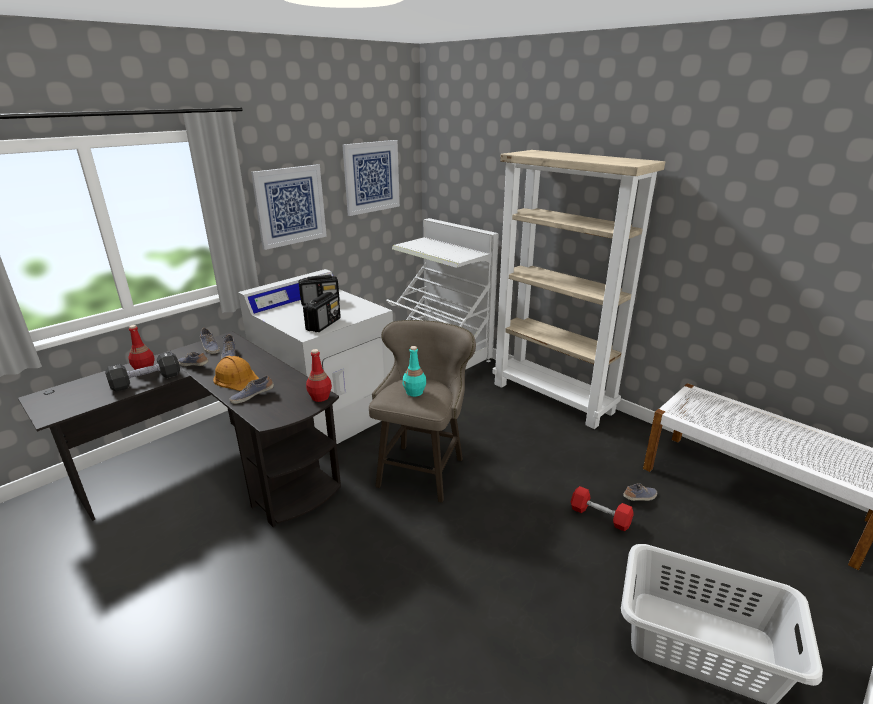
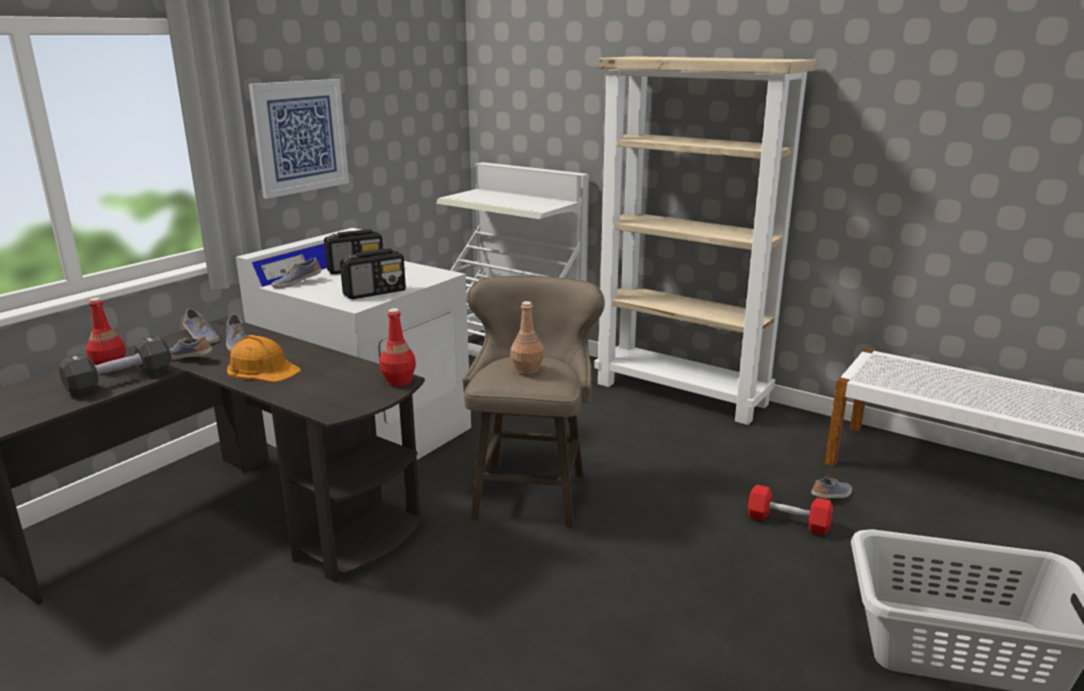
camera: 10 degrees left, 5 degrees down
(252, 396) = (297, 386): shoe -> shoe (297, 282)
(324, 324) = (375, 292): radio -> radio turned 45 degrees clockwise
(371, 177) = (406, 101): picture -> none
(414, 392) = (527, 370): turquoise bottle -> brown bottle

